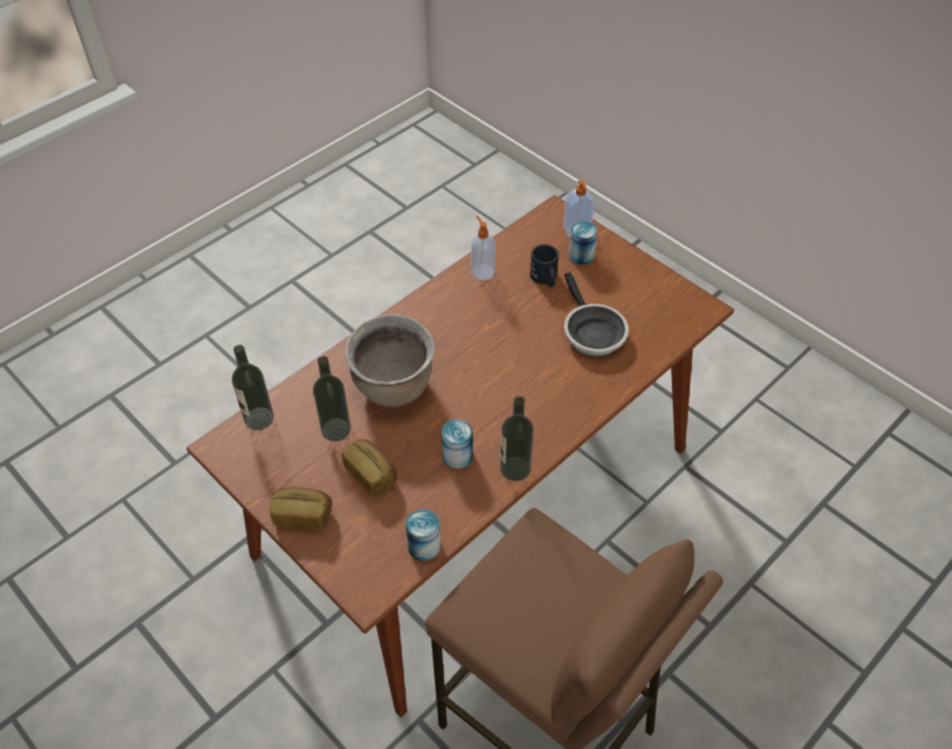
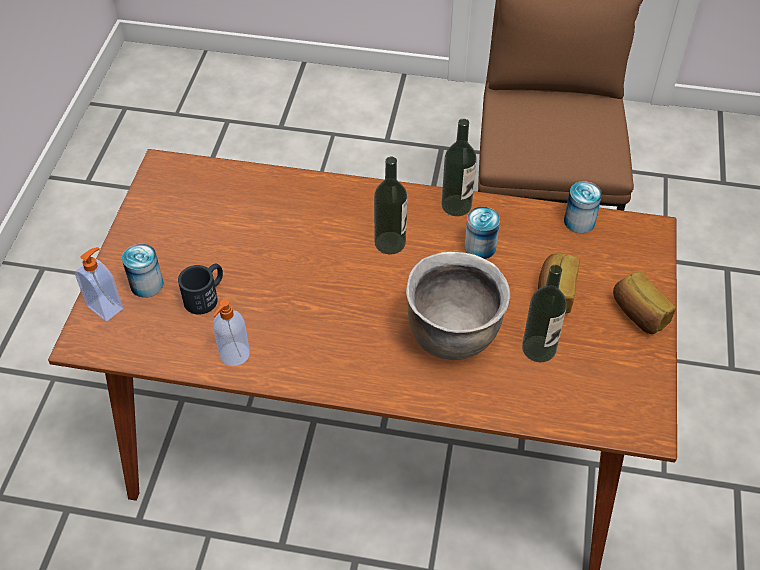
camera: 125 degrees left, 0 degrees up
(259, 418) = (588, 420): bottle -> bottle (390, 243)
(591, 332) = (256, 228): frying pan -> none

